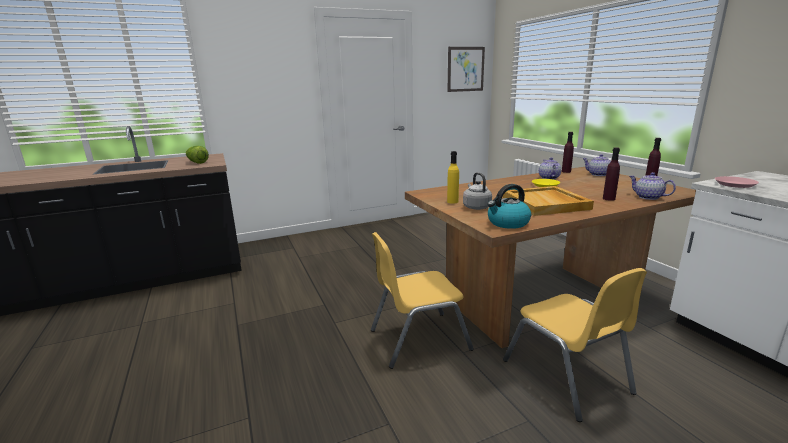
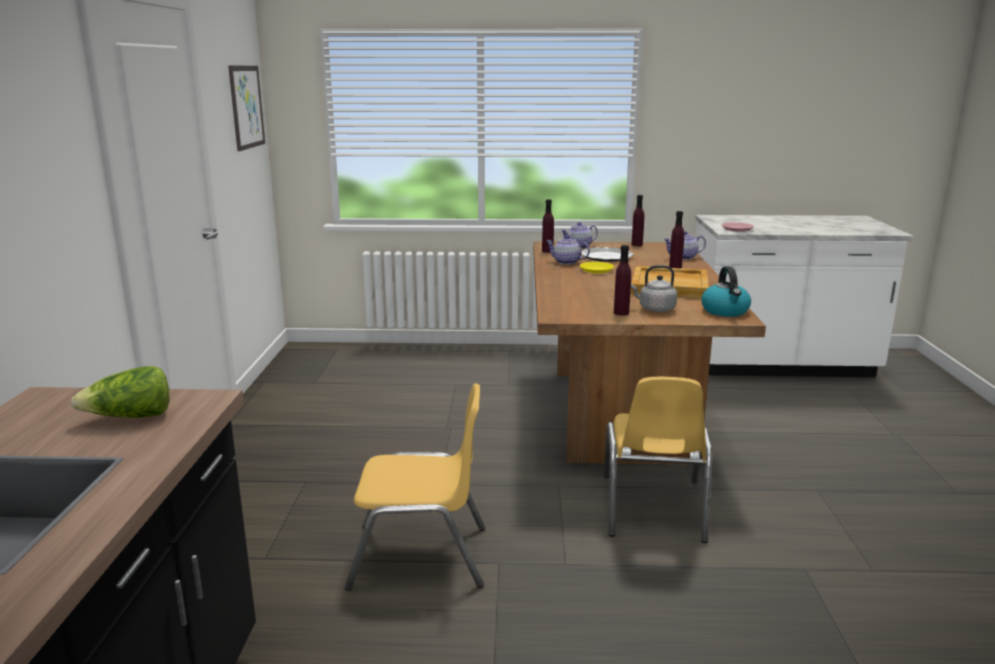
camera: 65 degrees left, 0 degrees up
(452, 201) = (621, 313): yellow bottle -> purple bottle
(566, 376) = (761, 450): yellow chair -> yellow chair (420, 557)
(588, 182) = (606, 257): none -> plate

